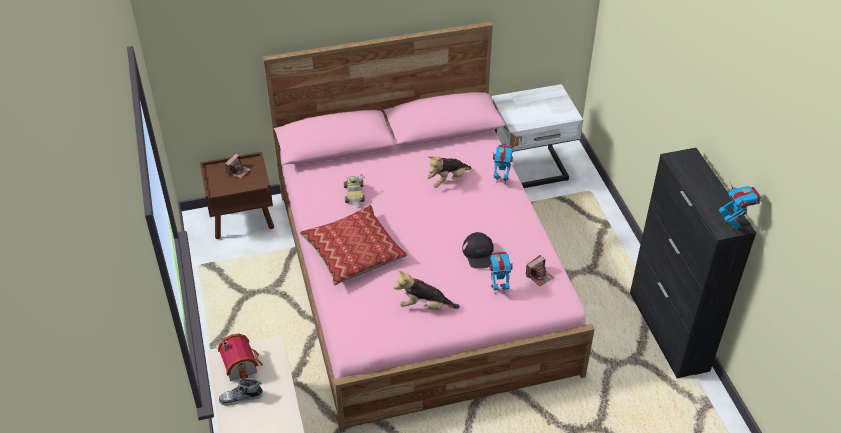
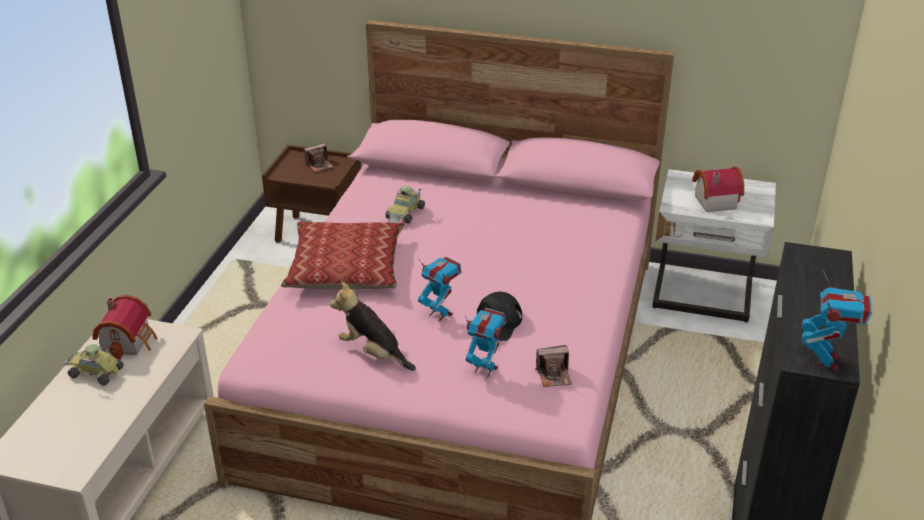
camera: 30 degrees right, 10 degrees down
(241, 397) = (94, 373): shoe -> toy car
(447, 180) = (531, 235): plush toy -> none
(501, 180) = (601, 256): toy robot -> toy robot (440, 314)
(536, 112) = (713, 201): none -> toy house

